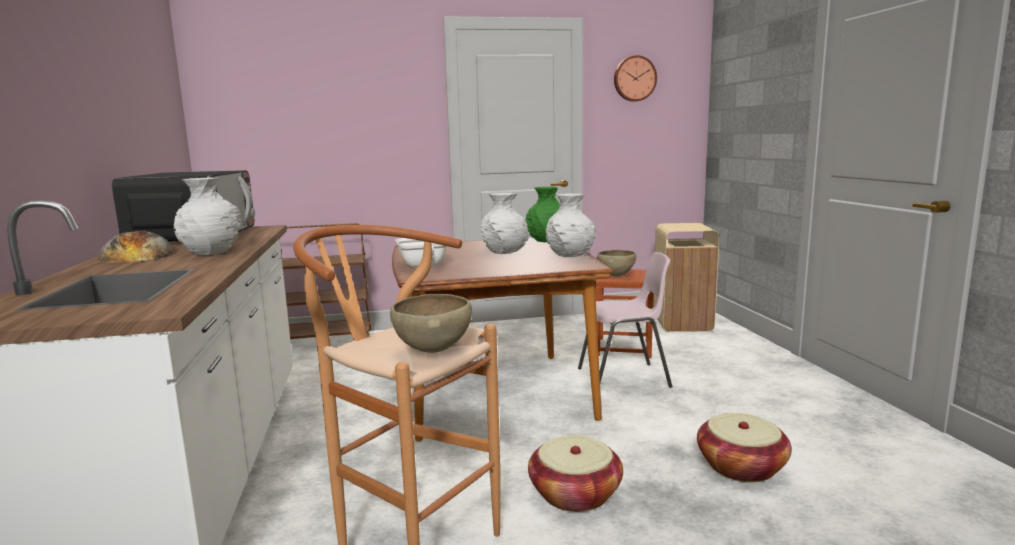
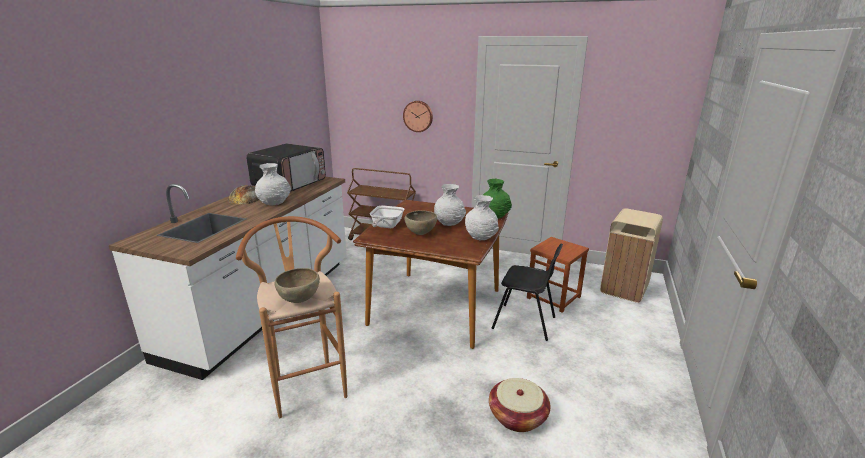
camera: 30 degrees right, 10 degrees up
(575, 494) = (405, 391): basket -> none
(616, 276) = (552, 248): brown bowl -> brown bowl (421, 234)
(624, 378) = (524, 323): pink chair -> black chair
(634, 78) = (628, 87): wall clock -> wall clock (418, 116)

